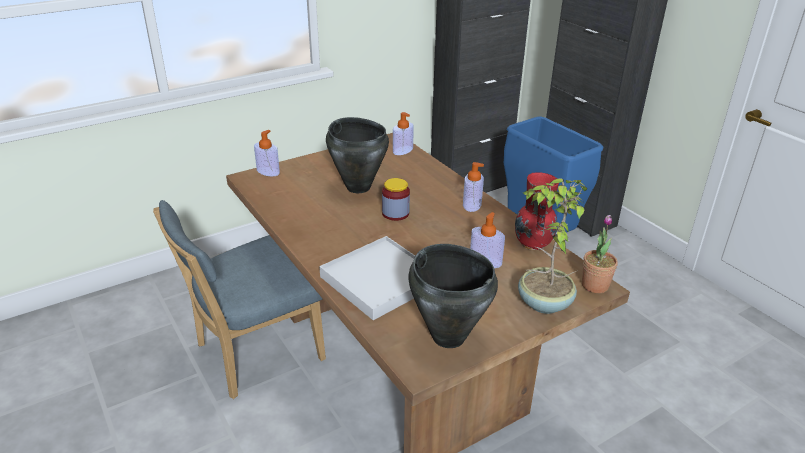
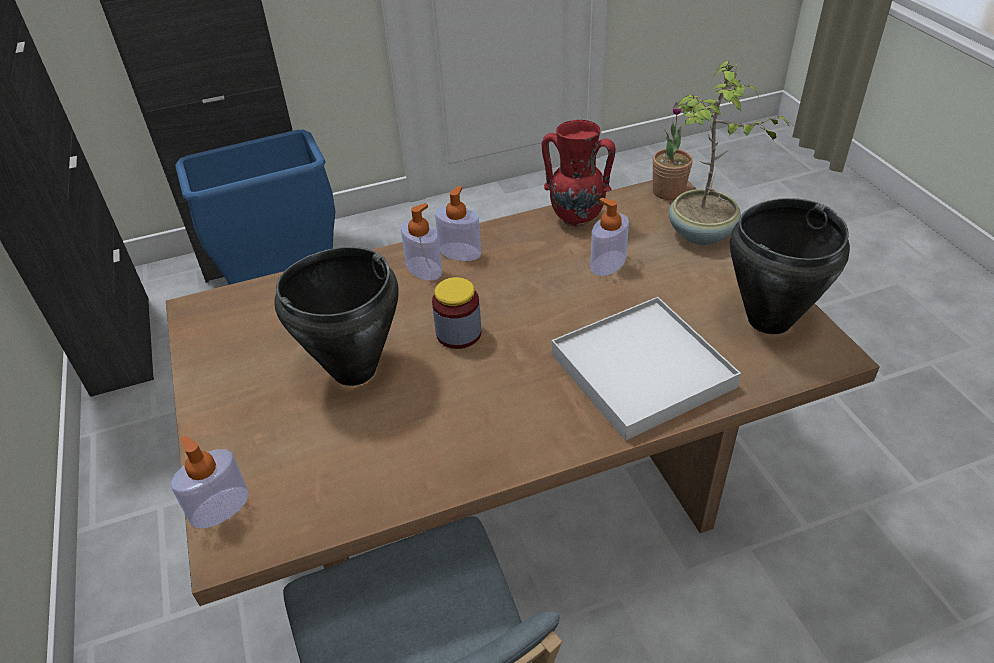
camera: 75 degrees left, 10 degrees up
(402, 150) = (247, 300): soap dispenser -> soap dispenser (424, 269)

